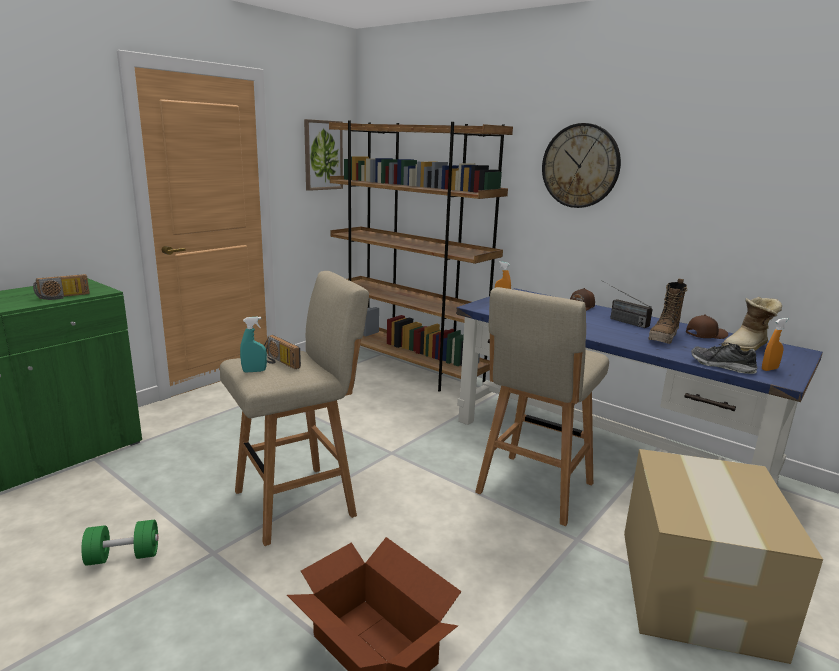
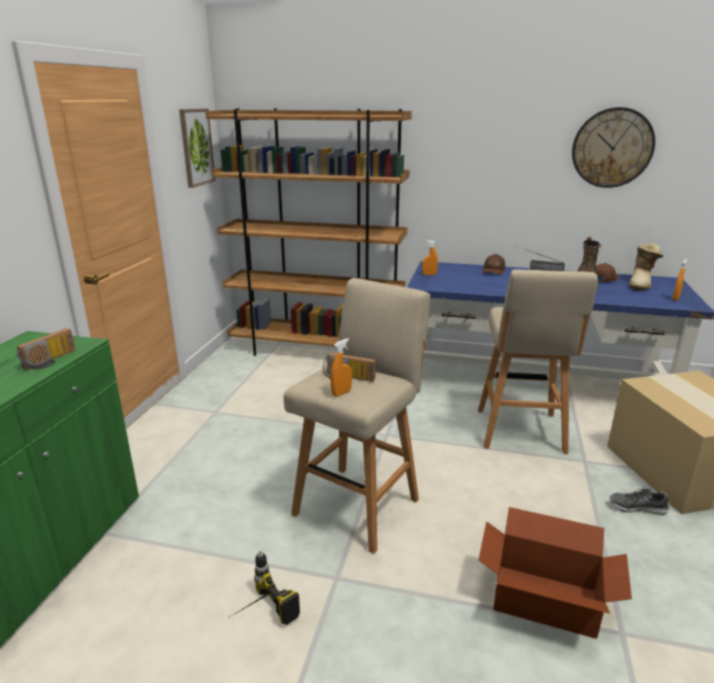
camera: 25 degrees left, 5 degrees up
(123, 556) = (257, 616): green dumbbell -> power drill
(254, 371) = (341, 393): turquoise spray bottle -> orange spray bottle
(580, 166) = (478, 145): wall clock -> wall clock (612, 148)
(722, 366) = (649, 302): shoe -> shoe (637, 508)

